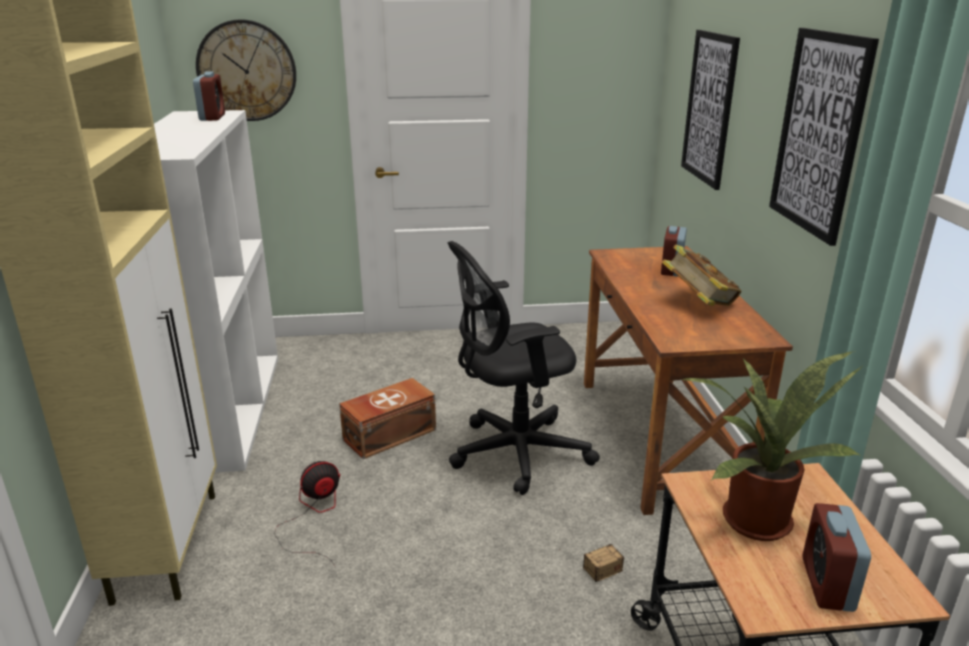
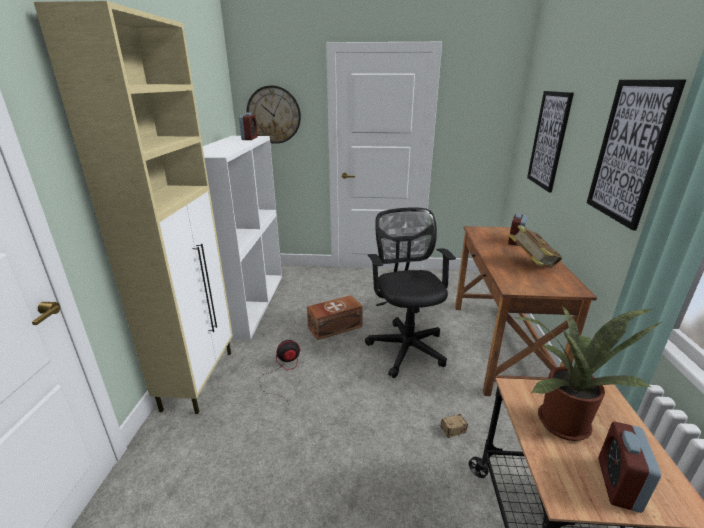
camera: 10 degrees right, 0 degrees up
(513, 453) = (406, 346): black office chair -> black office chair turned 90 degrees clockwise

